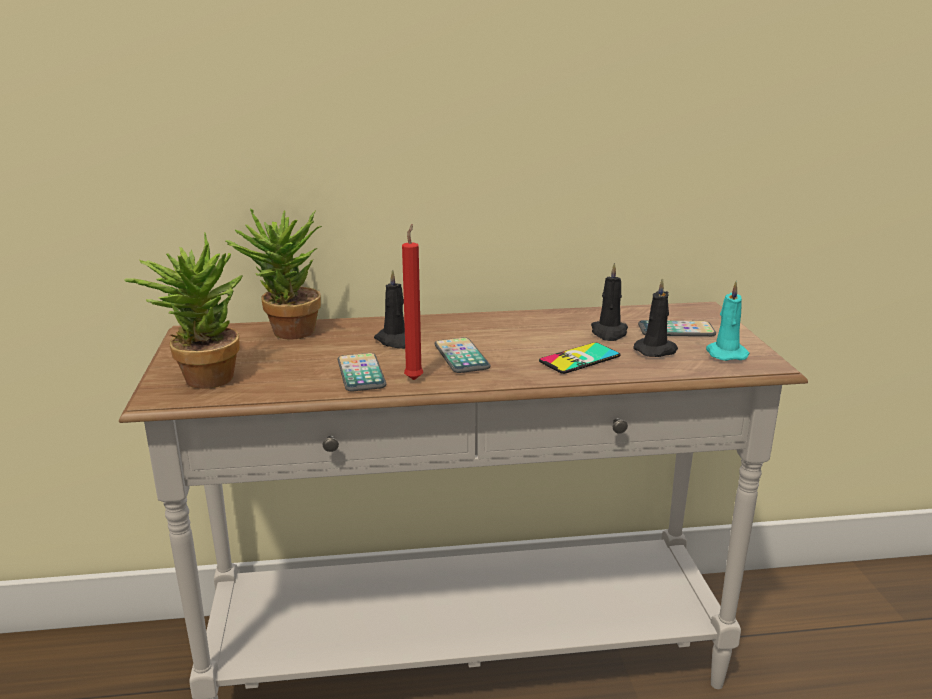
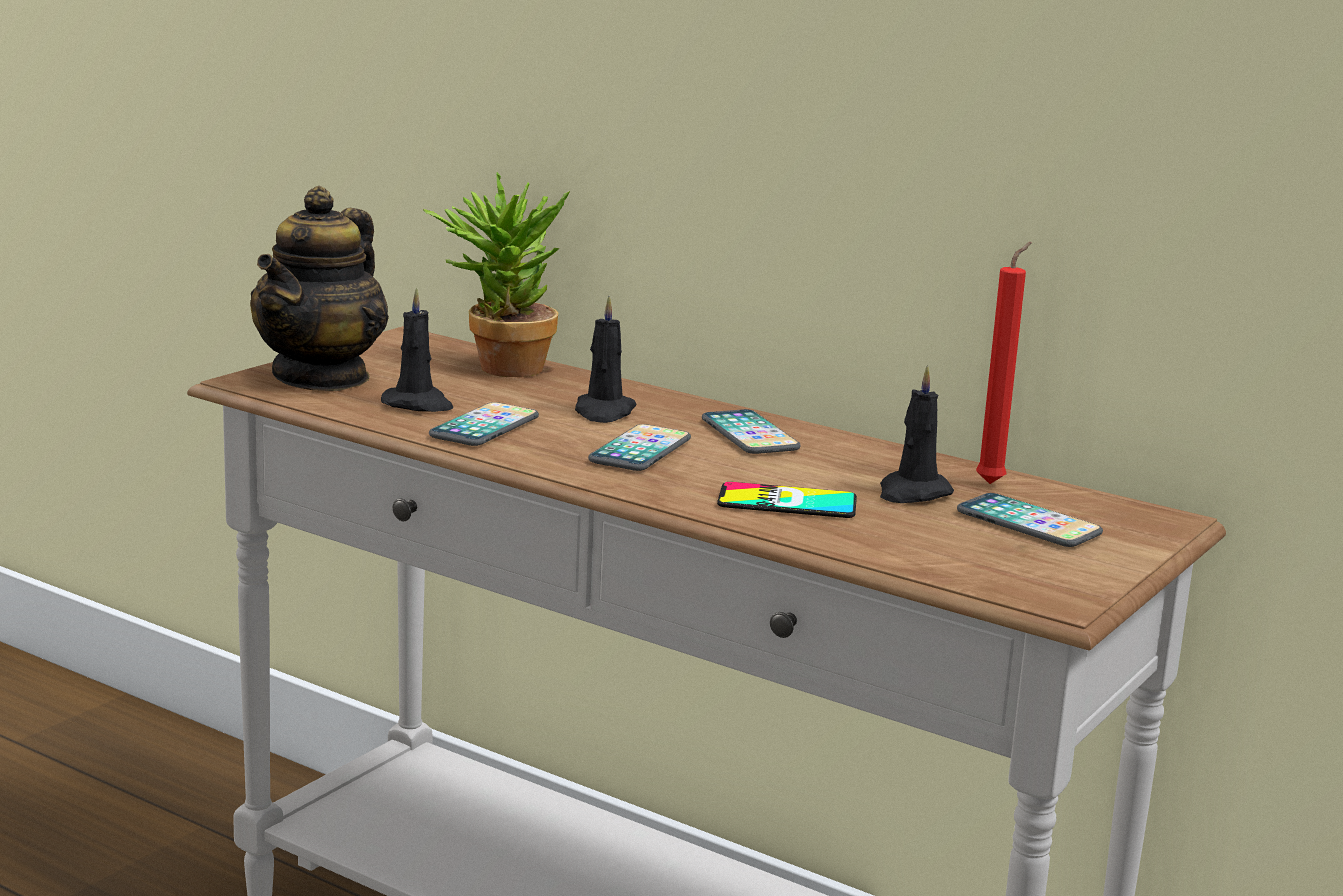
camera: 40 degrees right, 5 degrees down
(201, 377) = (322, 377): potted plant -> teapot
(414, 378) = (531, 450): red candle -> red candle (993, 483)
(484, 328) = (749, 435): none -> phone
(656, 350) = (925, 531): black candle -> black candle (418, 405)
(725, 353) = (1024, 568): turquoise candle -> none

